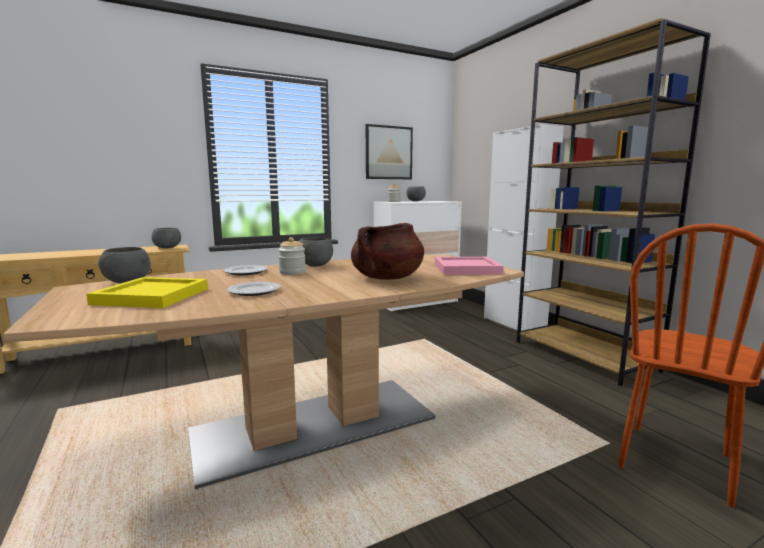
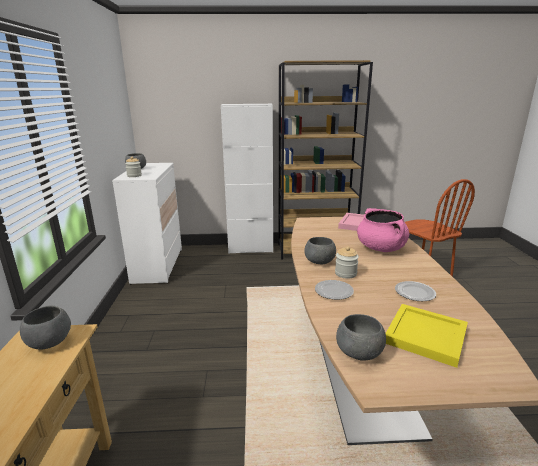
camera: 65 degrees left, 10 degrees up
(387, 278) = (381, 248): brown cooking pot -> pink cooking pot
(388, 152) = (106, 121): picture -> none

